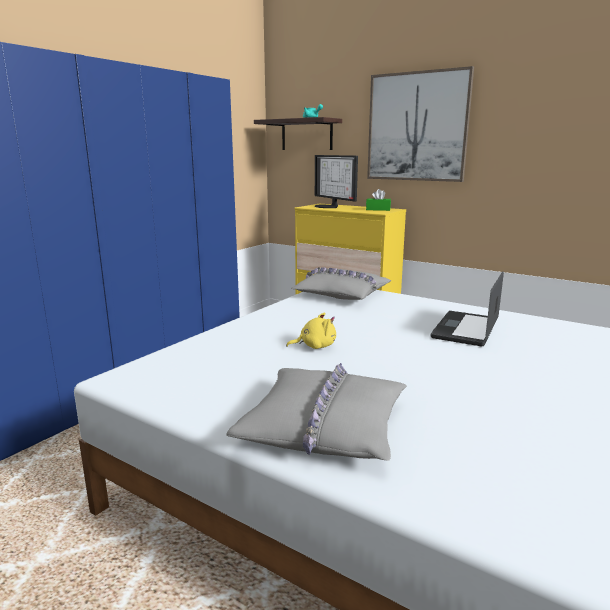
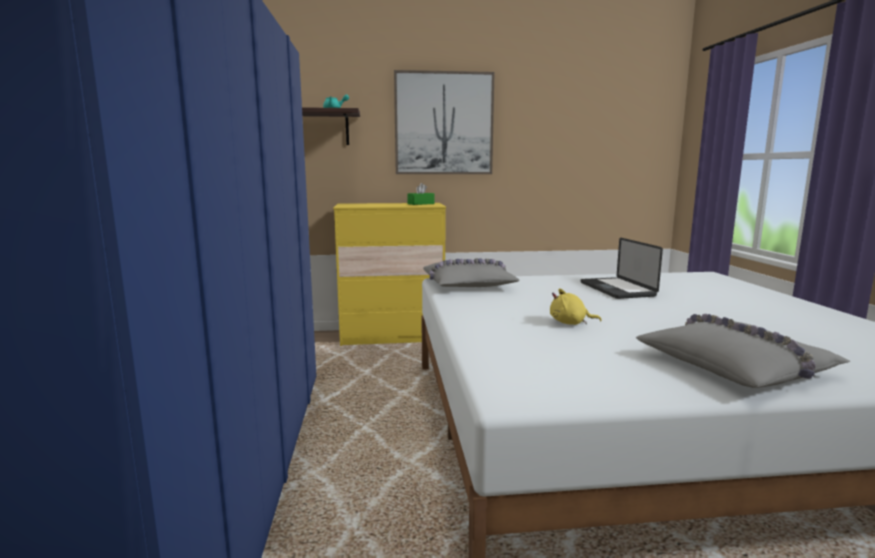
camera: 40 degrees left, 5 degrees down
(315, 346) = (570, 323): yellow plush toy -> yellow plush toy turned 120 degrees counterclockwise
(328, 206) = (364, 204): monitor -> none

